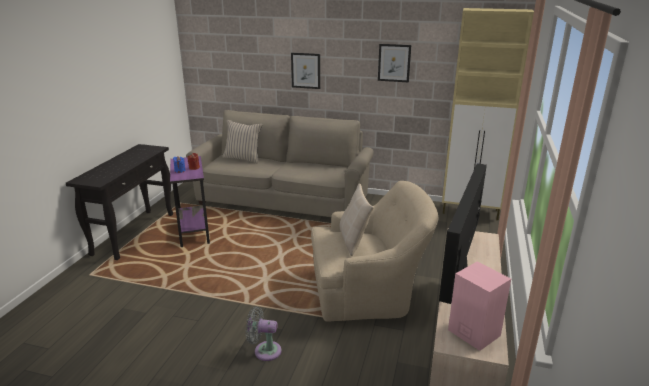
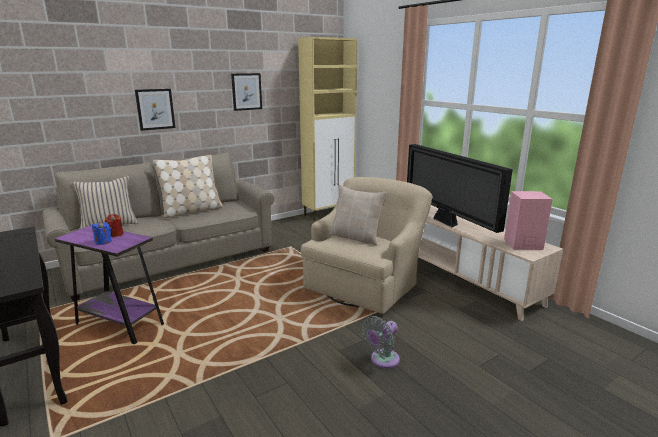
camera: 50 degrees left, 5 degrees down
(304, 165) = (192, 211): none -> beige pillow

